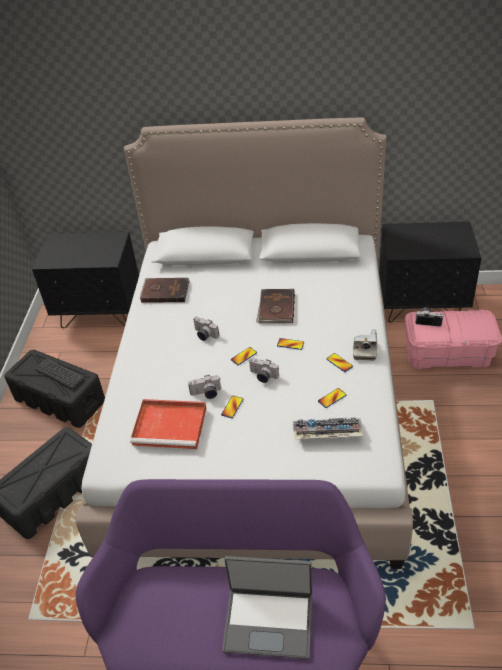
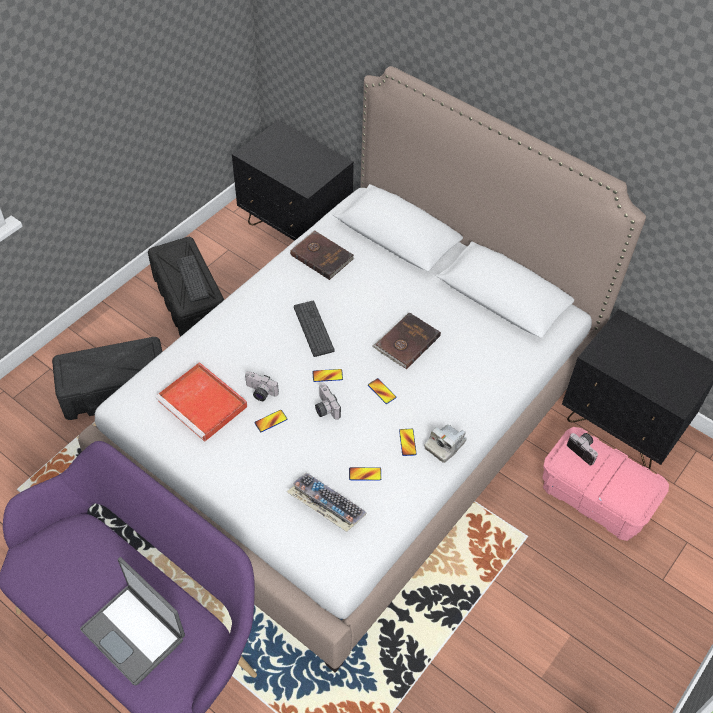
camera: 30 degrees right, 10 degrees up
(204, 335) = (313, 328): camera -> keyboard

